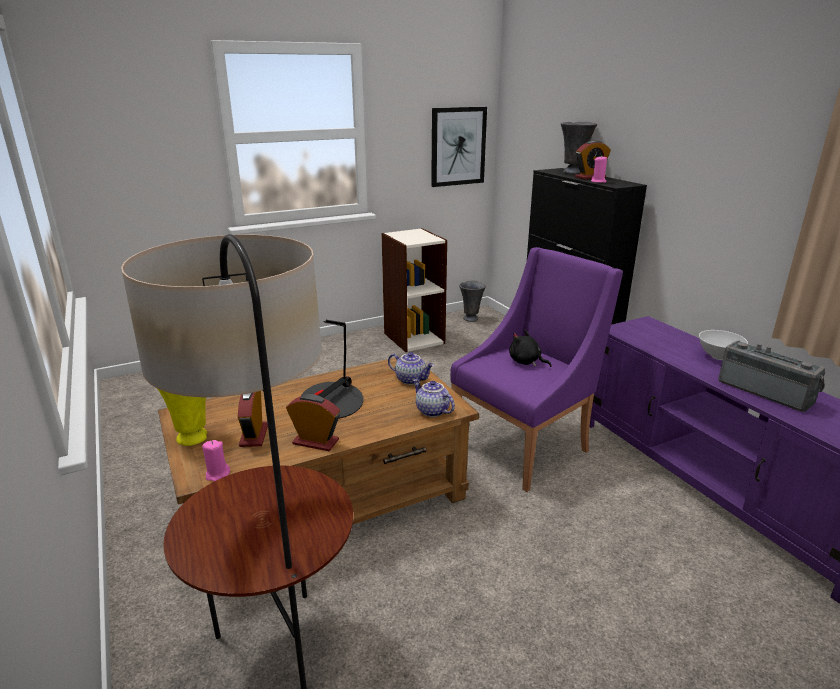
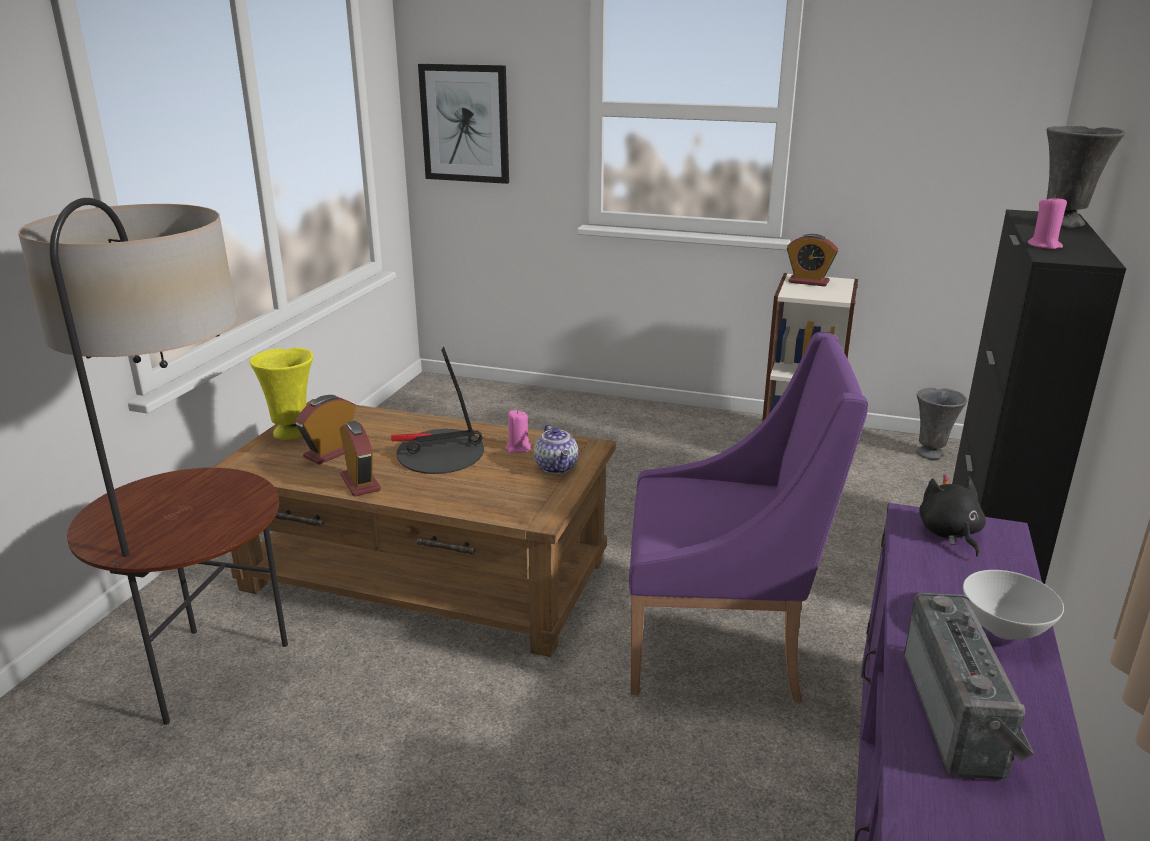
camera: 45 degrees right, 0 degrees up
(217, 474) = (251, 471): pink candle -> pink candle (518, 448)
(431, 411) = (510, 508): teapot -> none
(458, 146) = (969, 153): picture -> picture (465, 123)
(526, 362) = (724, 507): black plush toy -> black plush toy (949, 534)
(590, 177) = (1060, 237): alarm clock -> alarm clock (808, 282)

